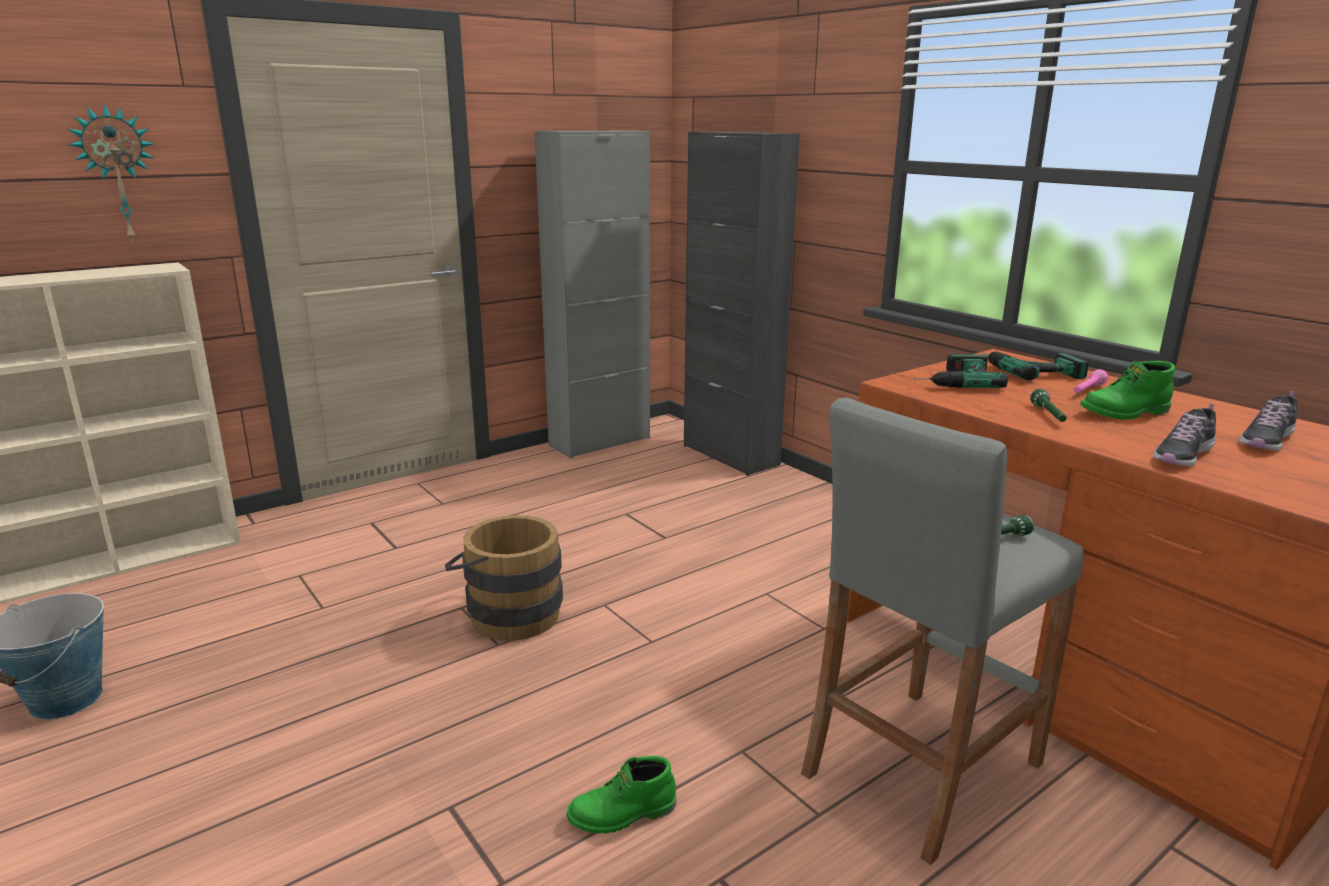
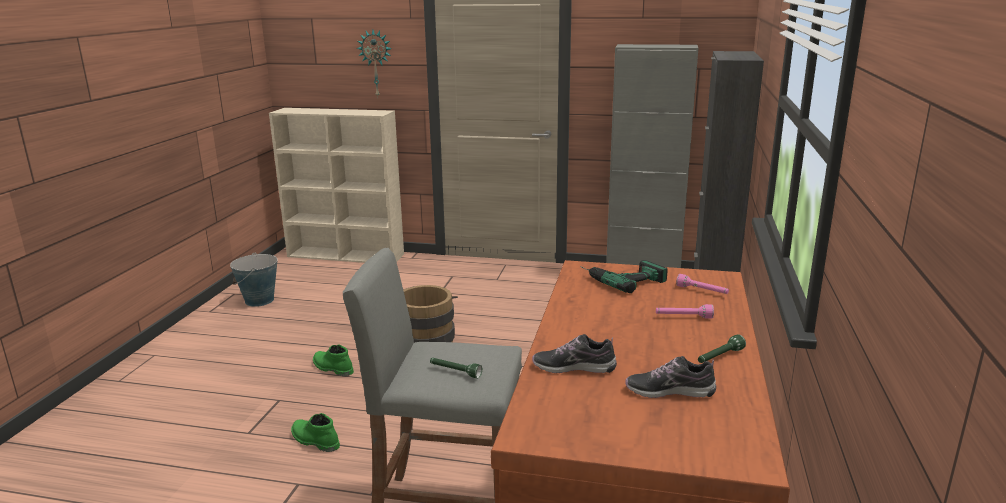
camera: 50 degrees right, 0 degrees up
(1027, 369) = (702, 291): power drill -> pink flashlight
(1048, 415) = (592, 317): green flashlight -> green flashlight (719, 357)
(1125, 413) = (647, 337): green boot -> green boot (332, 368)

